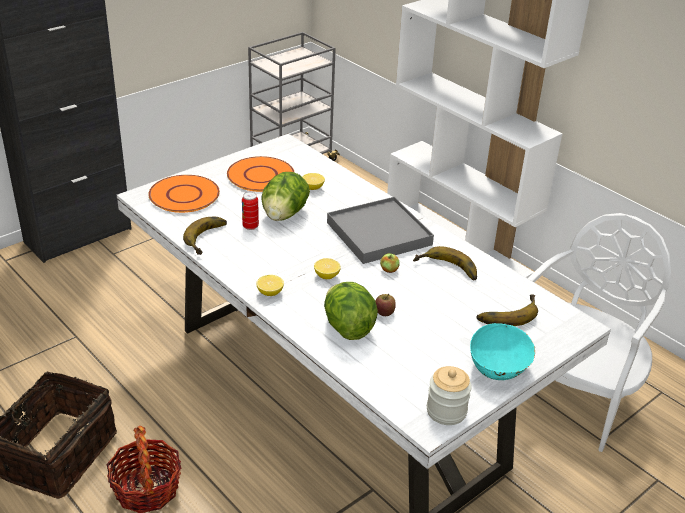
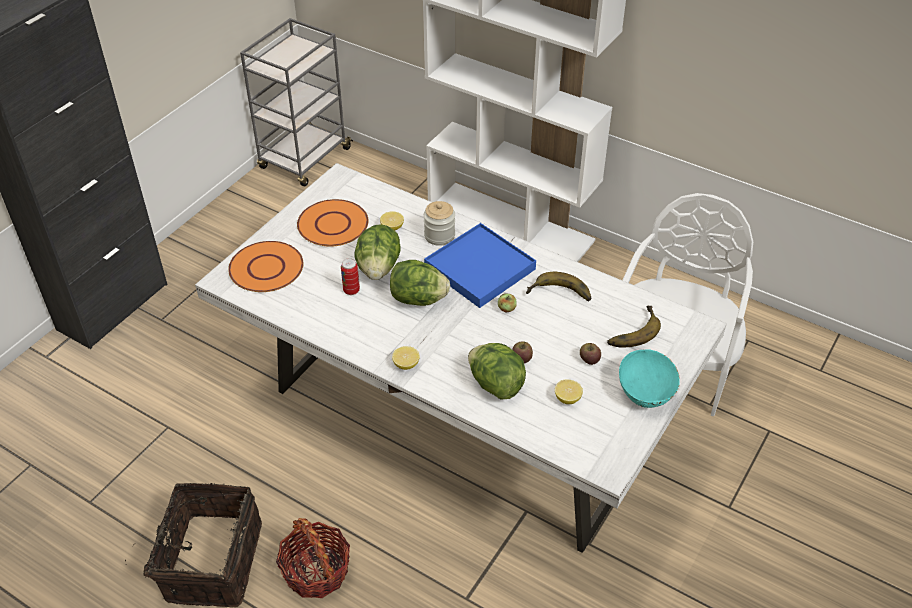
camera: 15 degrees left, 10 degrees up
(210, 238) = (318, 315): banana -> none
(308, 245) = (418, 299): none -> lettuce
(326, 276) = (451, 331): lemon -> lemon (567, 398)
(379, 234) = (480, 268): grey tray -> blue tray
(446, 411) = (618, 450): jar -> jar (439, 236)
(452, 328) = (589, 360): none -> apple

